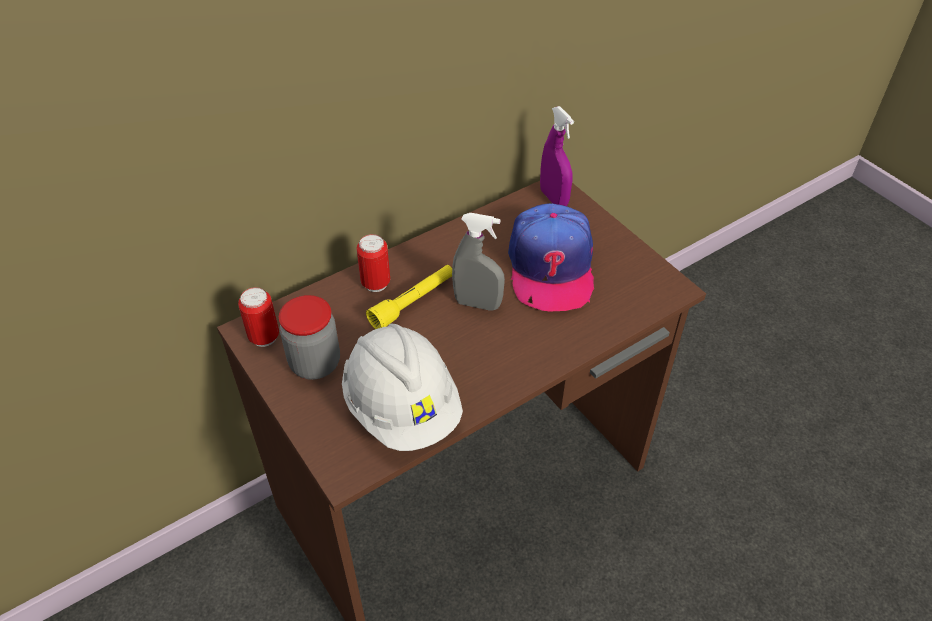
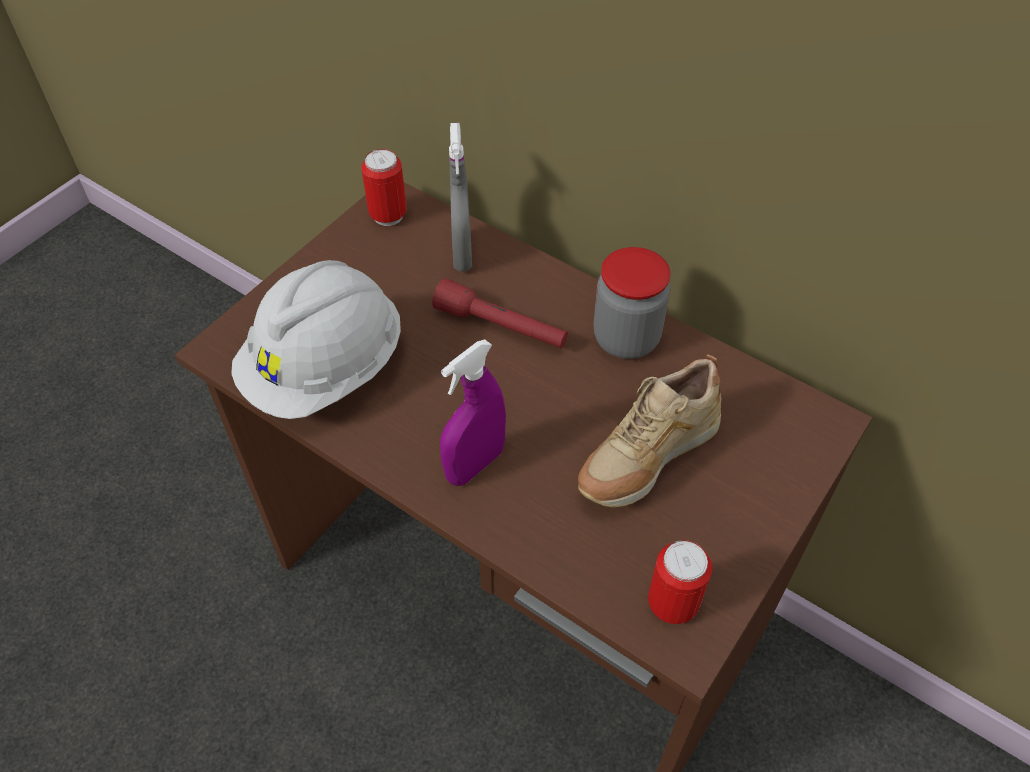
camera: 70 degrees right, 5 degrees up
(315, 363) = (365, 270): jar -> jar (626, 339)
(375, 283) = (517, 281): can -> can (672, 604)
(413, 302) = (501, 327): yellow flashlight -> red flashlight
(477, 304) = (530, 394): grey spray bottle -> grey spray bottle (462, 254)
(550, 267) = (645, 460): cap -> beige shoe
(553, 198) = (801, 426): purple spray bottle -> purple spray bottle (475, 465)

